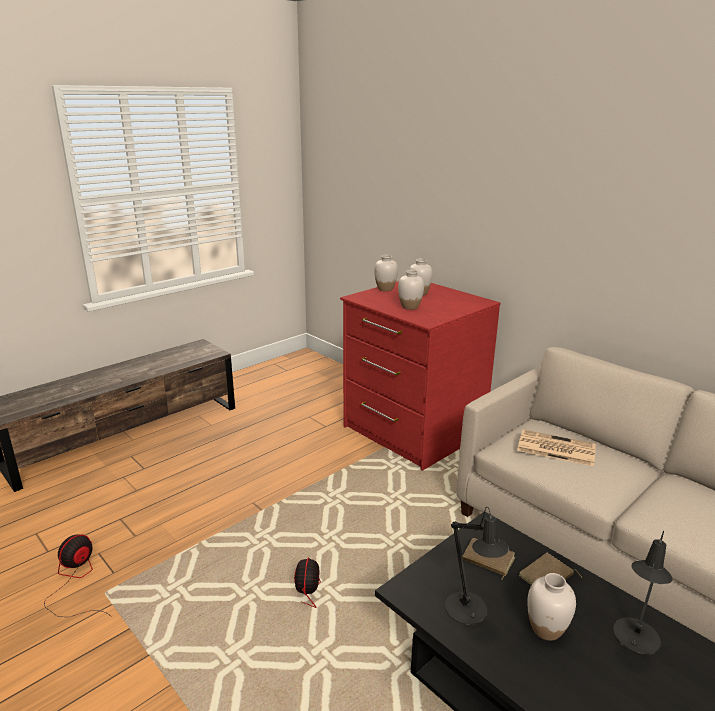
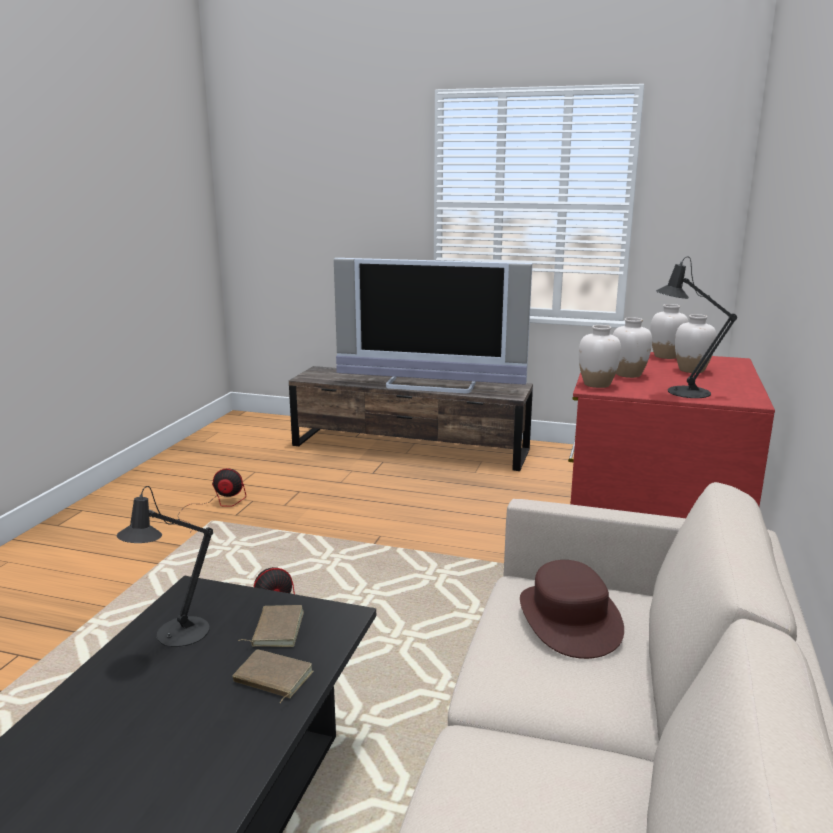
camera: 60 degrees right, 5 degrees down
(141, 371) = (431, 386): none -> television
(546, 629) = (172, 693): white vase -> white vase (596, 384)
(555, 448) = (568, 619): newspaper -> brown hat
(634, 640) = (183, 773): black table lamp -> black table lamp (682, 392)

